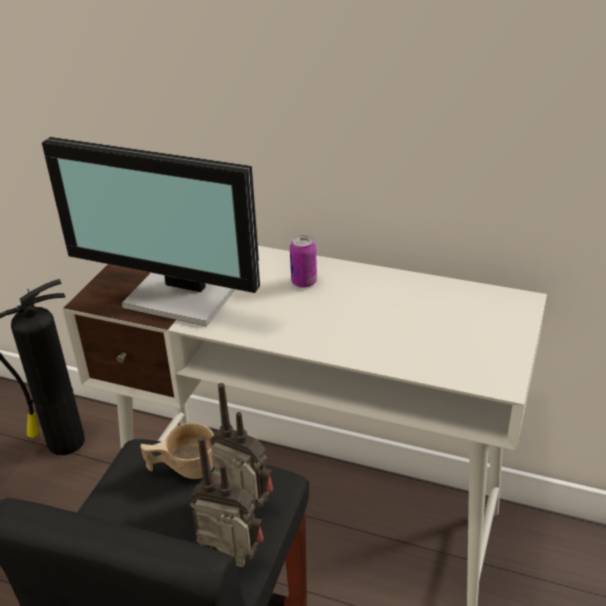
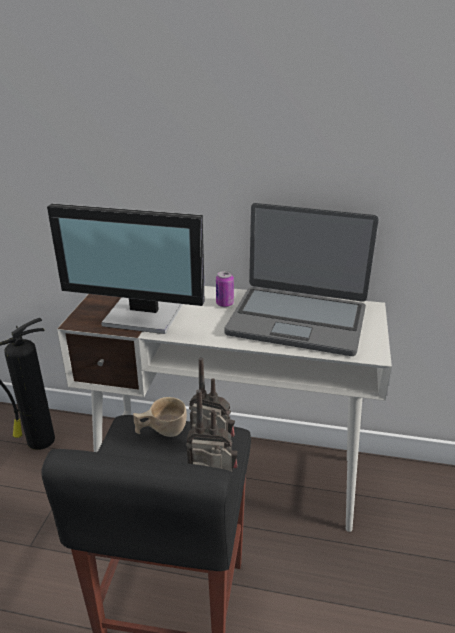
camera: 10 degrees left, 5 degrees down
(403, 316) = (297, 320): none -> laptop

